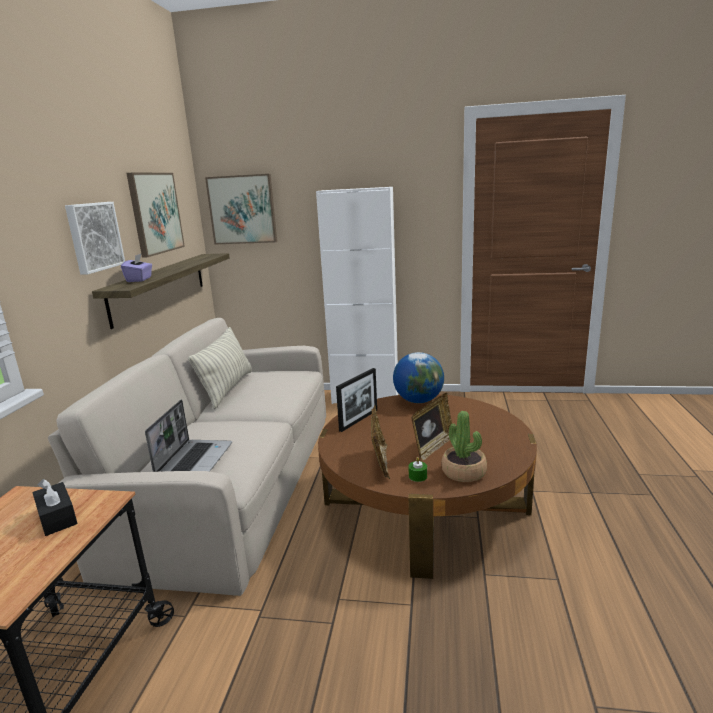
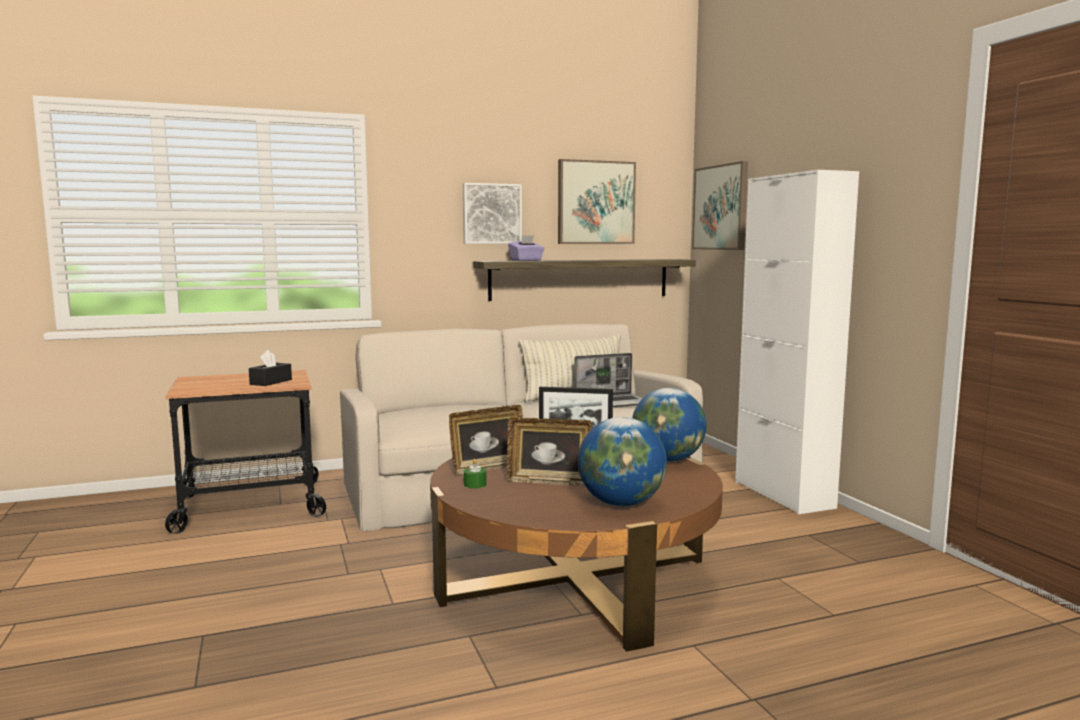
camera: 60 degrees right, 10 degrees down
(194, 460) = (422, 414): laptop -> laptop (612, 403)
(464, 472) = (505, 501): potted plant -> none
(493, 434) = (621, 503): none -> globe

